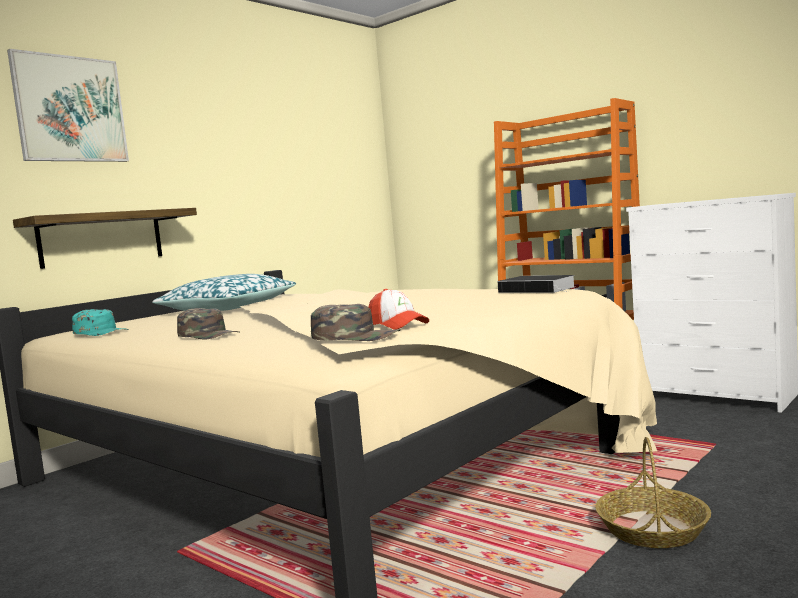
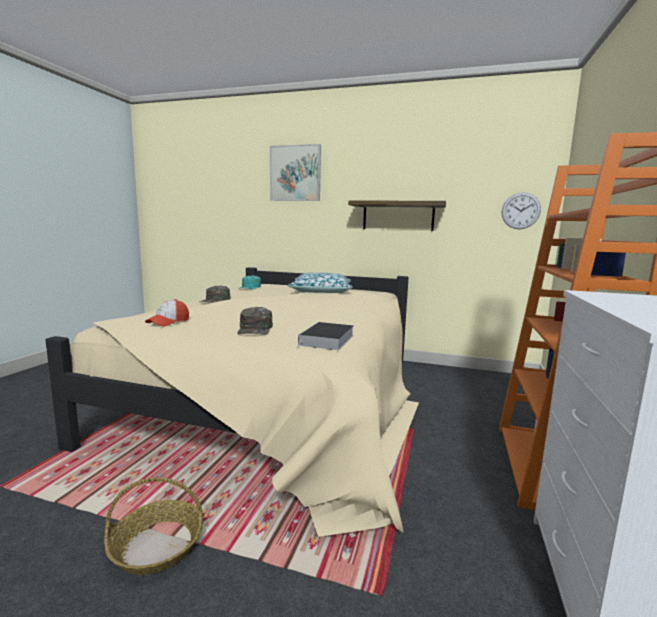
camera: 65 degrees right, 5 degrees up
(101, 238) = (301, 241): shelf -> shelf (398, 216)
(355, 336) = (135, 319): green cap -> green cap (255, 329)
(361, 174) = (520, 211): none -> wall clock

